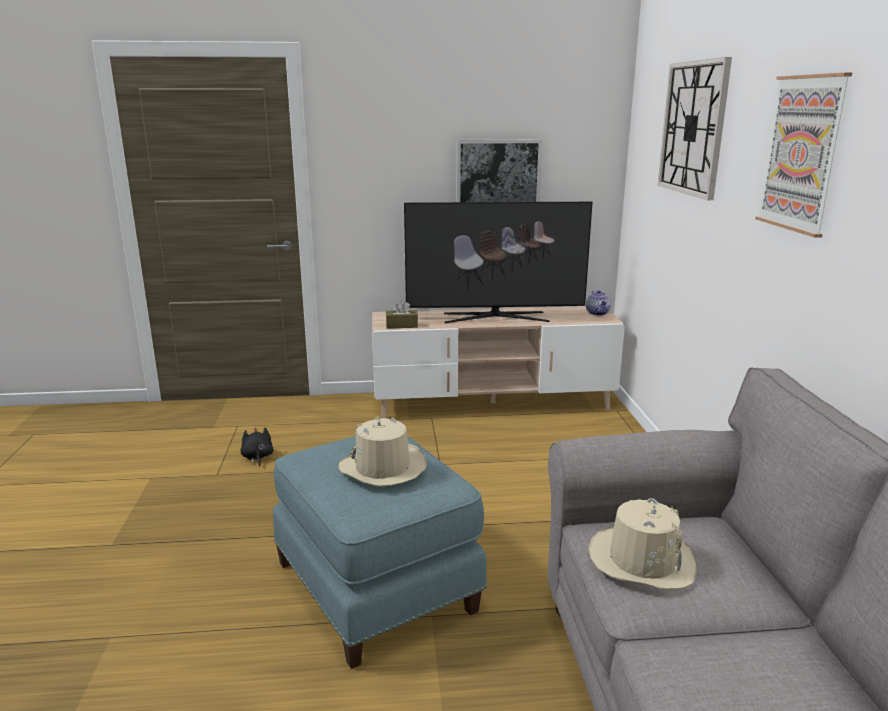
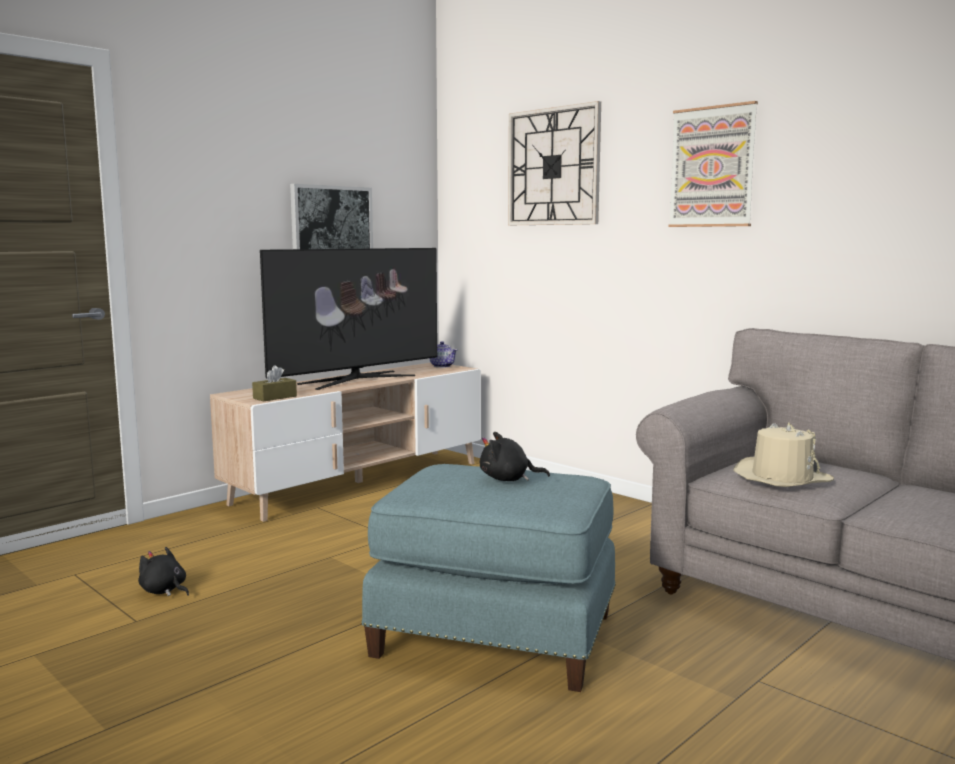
camera: 40 degrees left, 10 degrees down
(383, 467) = (508, 479): beige hat -> black plush toy

